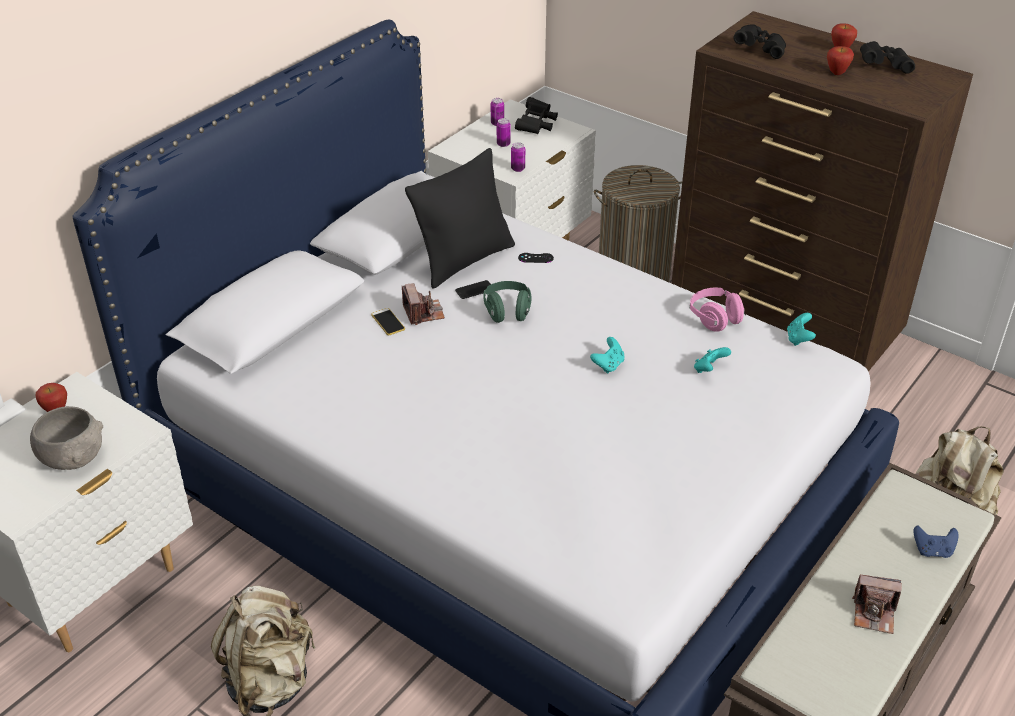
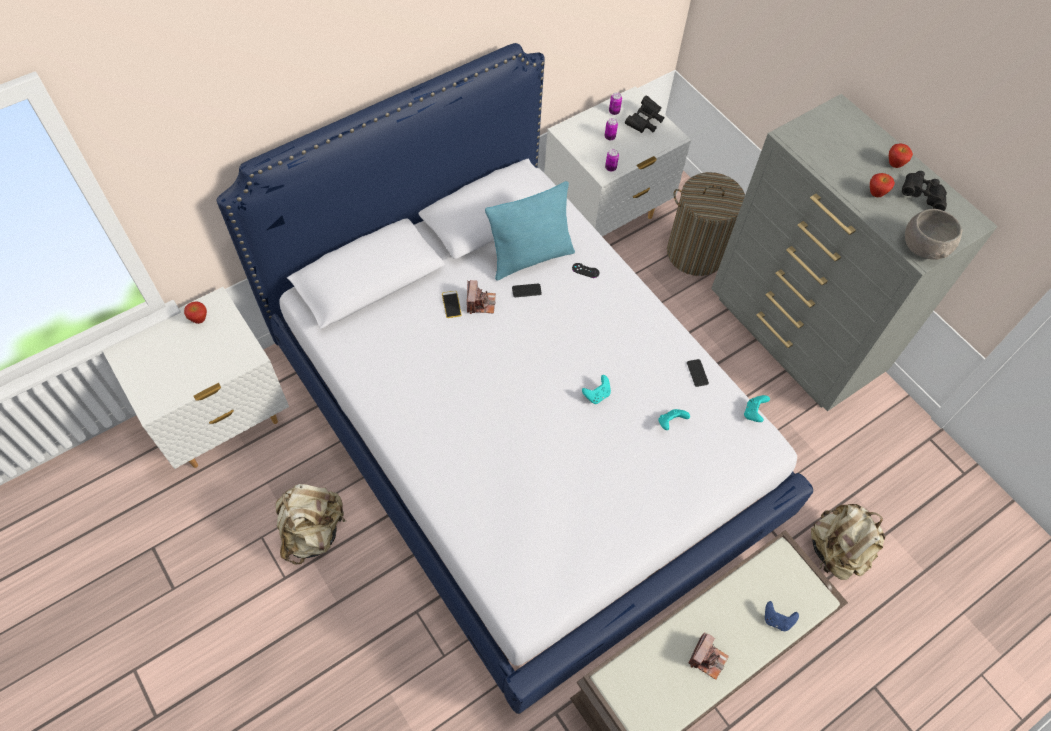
camera: 15 degrees right, 20 degrees up
(73, 457) = (199, 365): grey bowl -> grey bowl (924, 247)
(464, 260) = (530, 257): black pillow -> turquoise pillow
(507, 311) = (543, 319): green headphones -> none
(714, 318) = (697, 373): pink headphones -> phone
(760, 50) = (823, 147): black binoculars -> none
(784, 326) = (793, 336): brown dresser -> grey dresser
(874, 613) = (707, 658): camera -> camera turned 90 degrees counterclockwise

